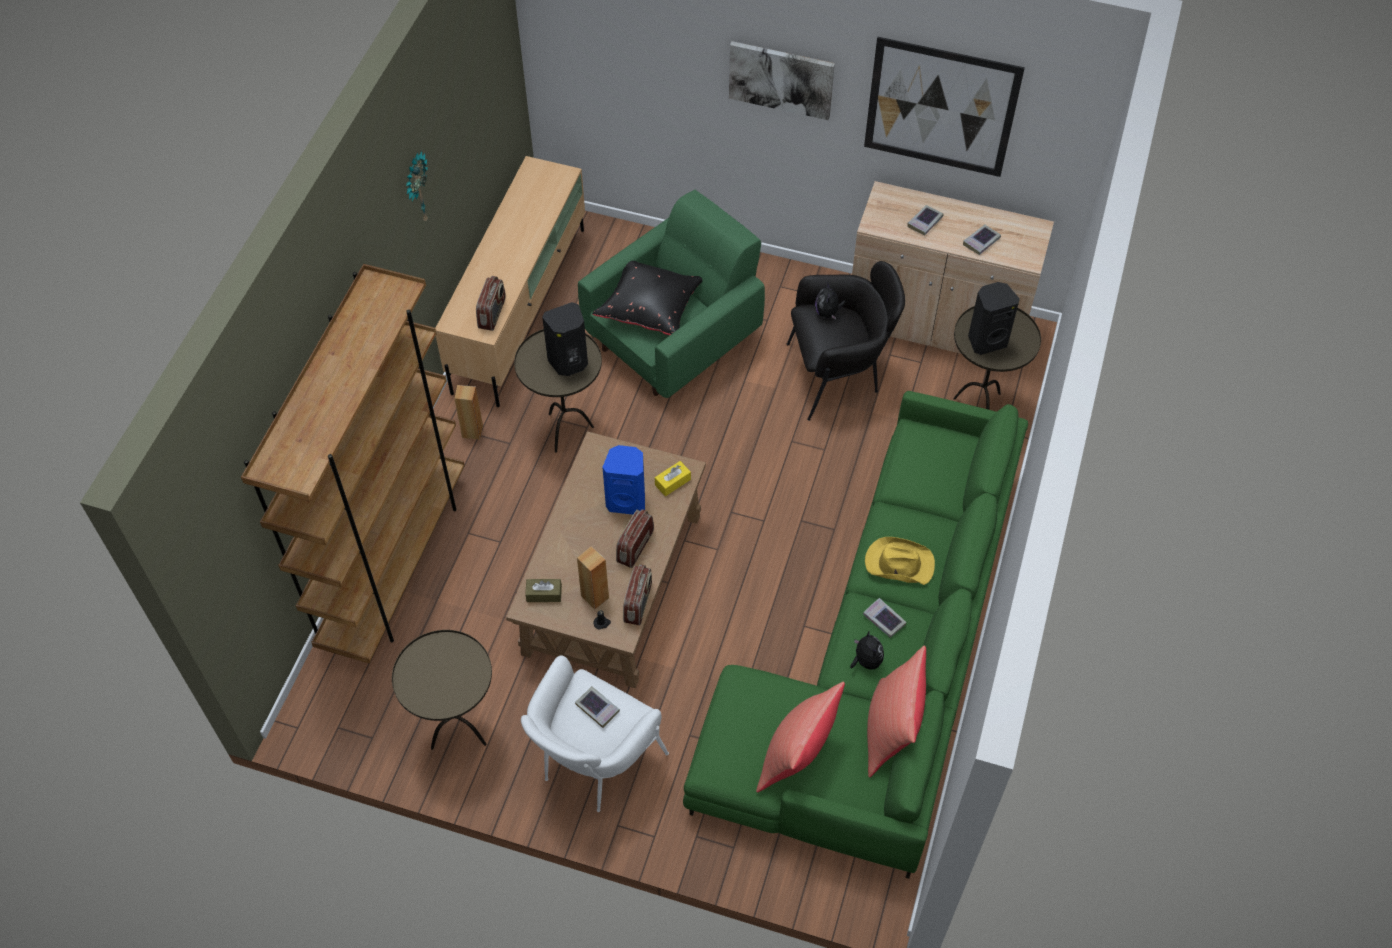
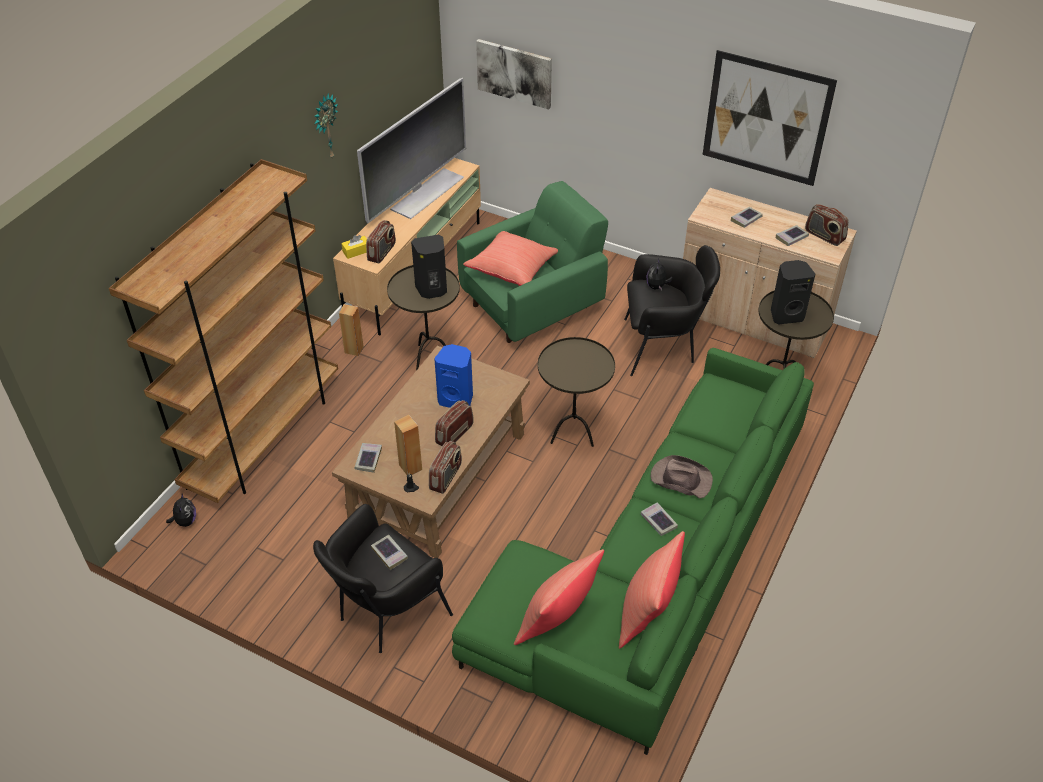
camera: 10 degrees right, 10 degrees down
(458, 732) = (278, 571): brown side table -> brown side table (572, 435)
(524, 219) = (426, 193): none -> television
(544, 594) = (368, 459): brown tissue box -> book
(593, 764) = (385, 614): white armchair -> black armchair
(650, 308) = (513, 269): black pillow -> red pillow
(672, 482) = (498, 391): yellow tissue box -> yellow tissue box (356, 251)
(781, 79) = (639, 90): picture -> picture (514, 73)
(866, 661) = (636, 552): plush toy -> plush toy (185, 521)
(898, 563) = (680, 479): yellow hat -> brown hat
(1018, 234) = (824, 236): none -> radio

